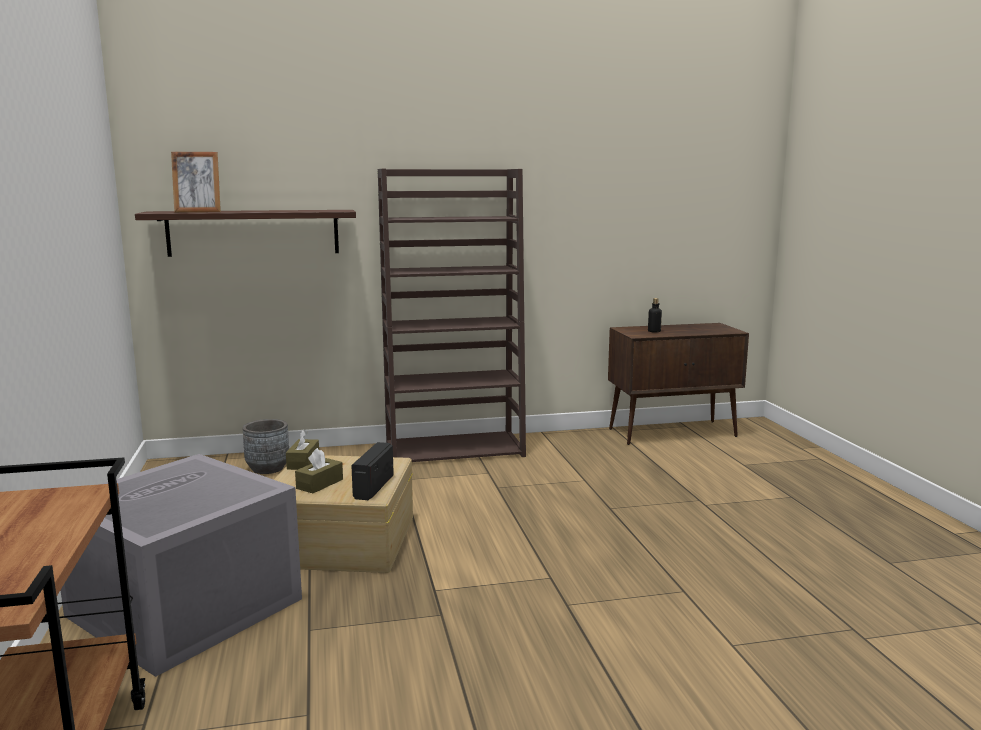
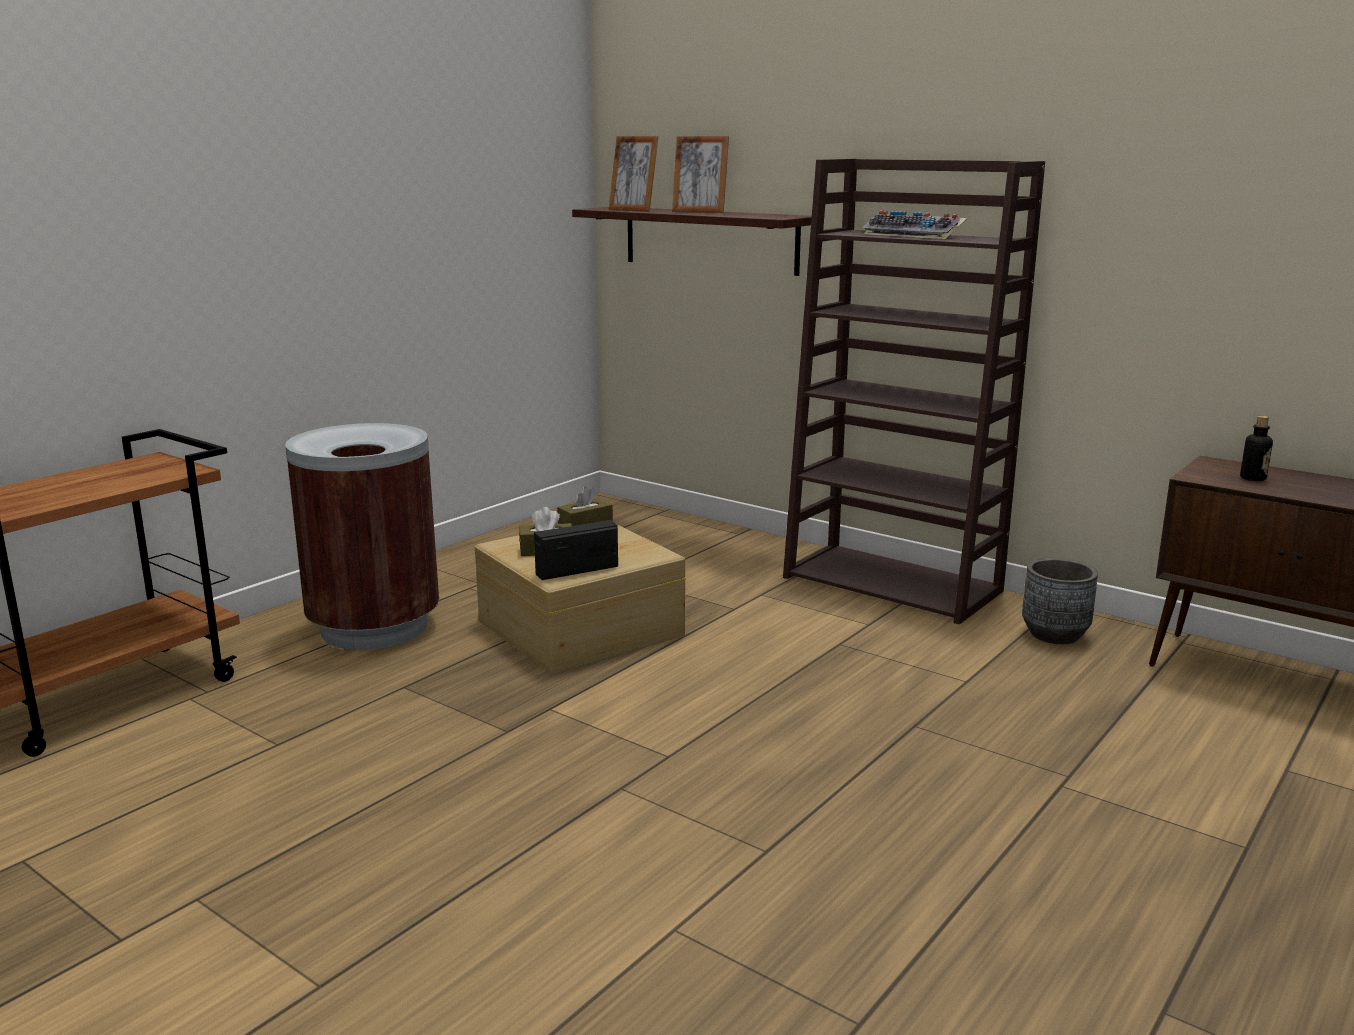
camera: 50 degrees right, 5 degrees up
(184, 609) = (373, 628): grey storage box -> brown trash can
(257, 211) = (699, 212): none -> picture frame
(268, 468) = (669, 536): grey planter -> grey planter (1055, 635)
(445, 217) = (915, 235): none -> keyboard

